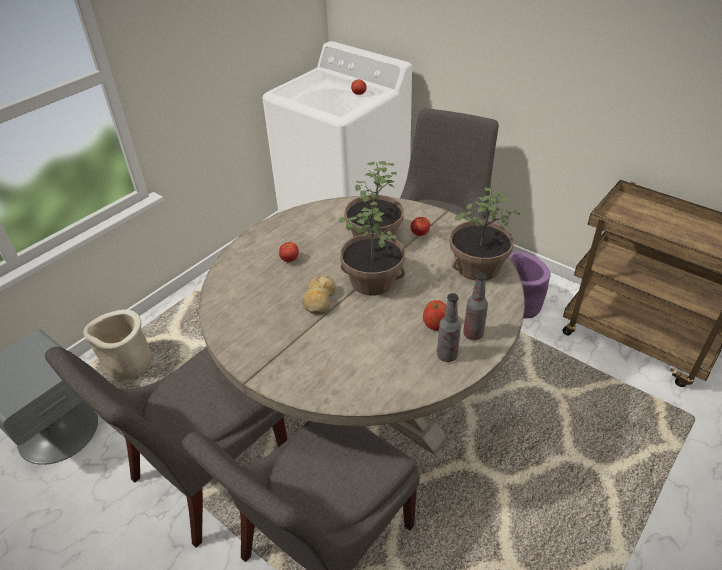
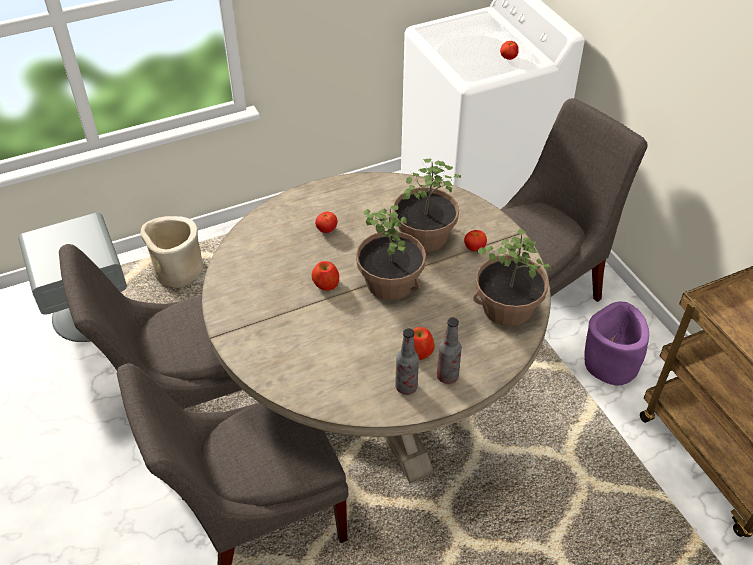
camera: 25 degrees right, 5 degrees up
(319, 300) = (326, 283): bread -> apple

